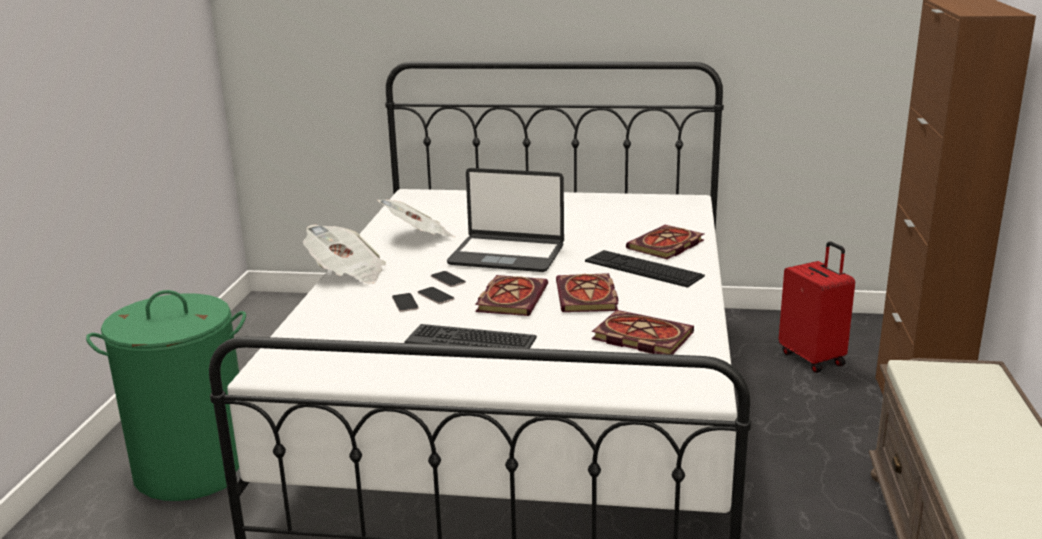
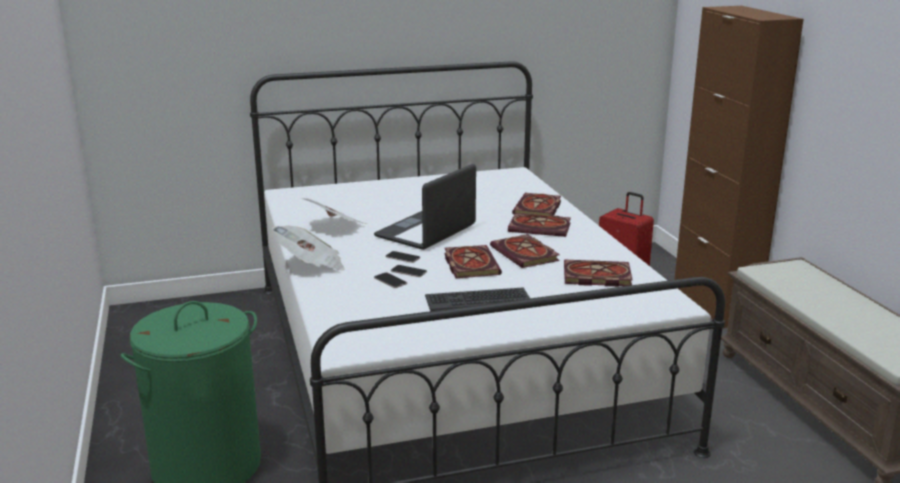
camera: 25 degrees left, 0 degrees up
(507, 255) = (426, 232): laptop -> laptop turned 135 degrees clockwise
(643, 268) = (541, 227): keyboard -> book

